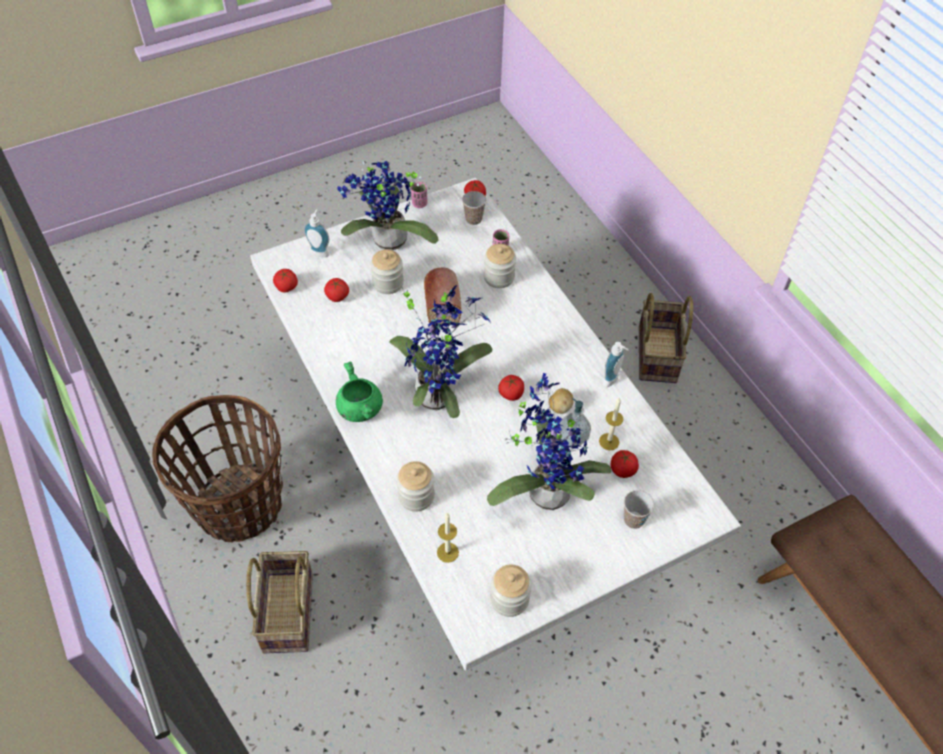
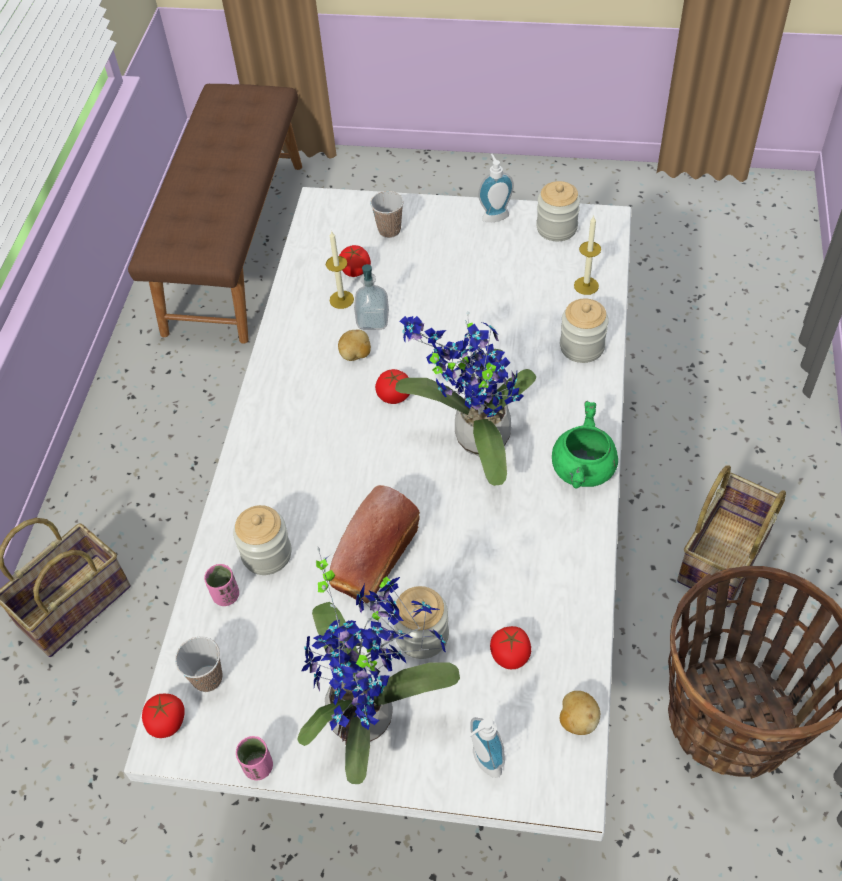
camera: 140 degrees left, 0 degrees up
(286, 287) = (577, 720): tomato -> potato
(545, 489) = (445, 290): potted plant -> none
(612, 380) = (273, 352): soap dispenser -> soap dispenser (494, 215)

